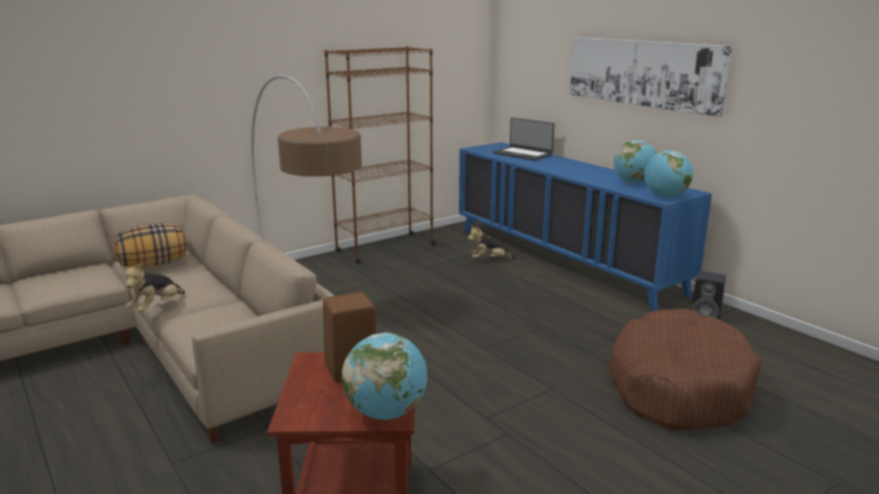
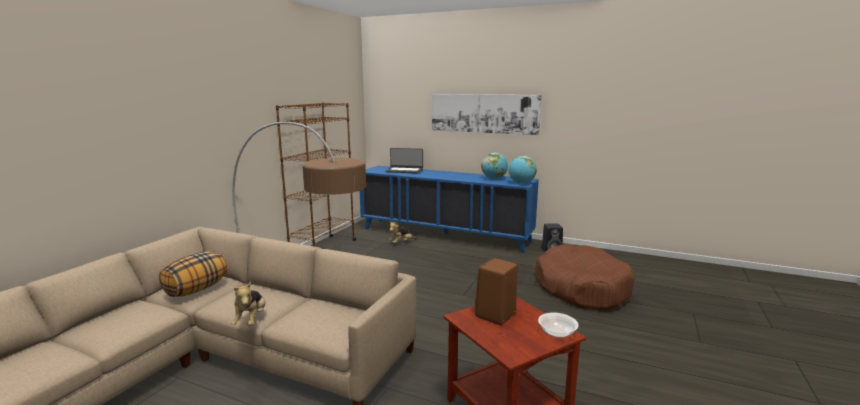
camera: 30 degrees left, 5 degrees down
(386, 413) = (557, 332): globe -> bowl

